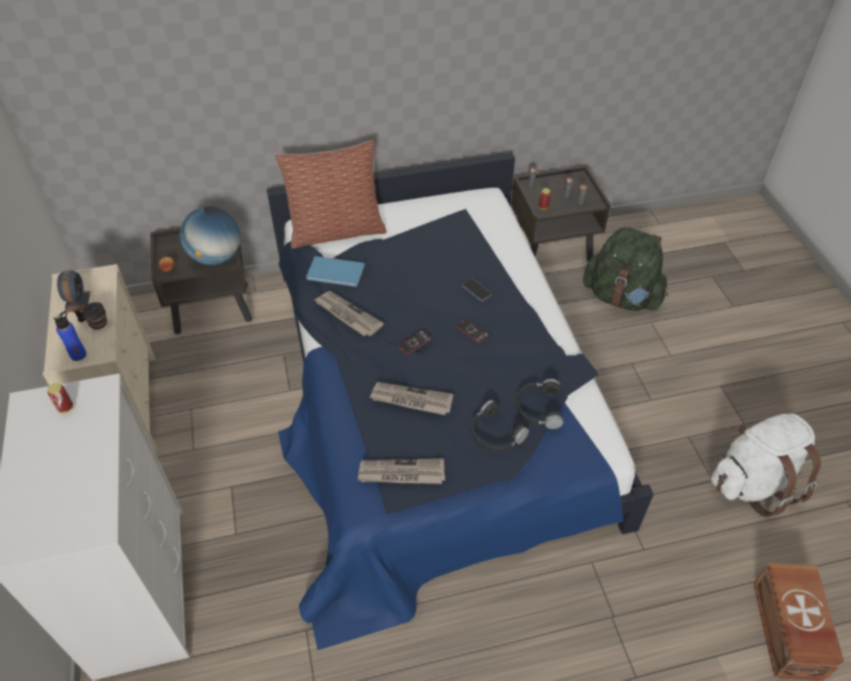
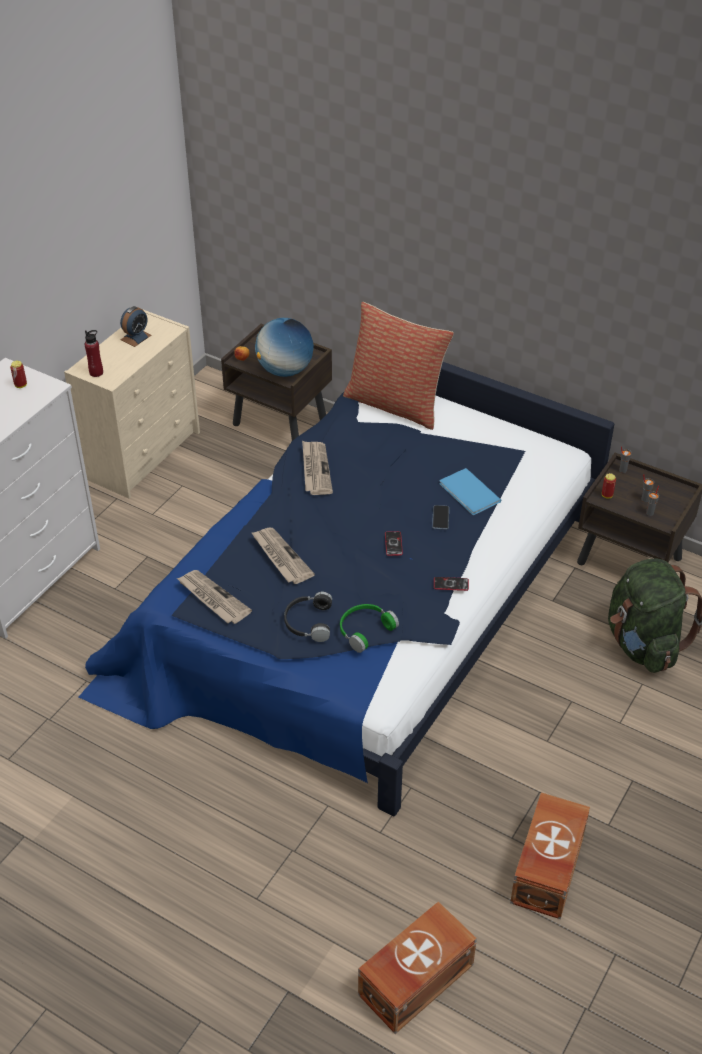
camera: 45 degrees right, 5 degrees down
(78, 355) = (96, 372): blue bottle -> red bottle
(95, 323) = (129, 359): mug -> none
(336, 273) = (349, 435): blue book -> blue book (469, 494)
(414, 343) = (336, 521): phone -> phone (451, 584)
(537, 408) = (364, 630): black headphones -> green headphones
(753, 483) = (545, 869): white backpack -> brown storage box

